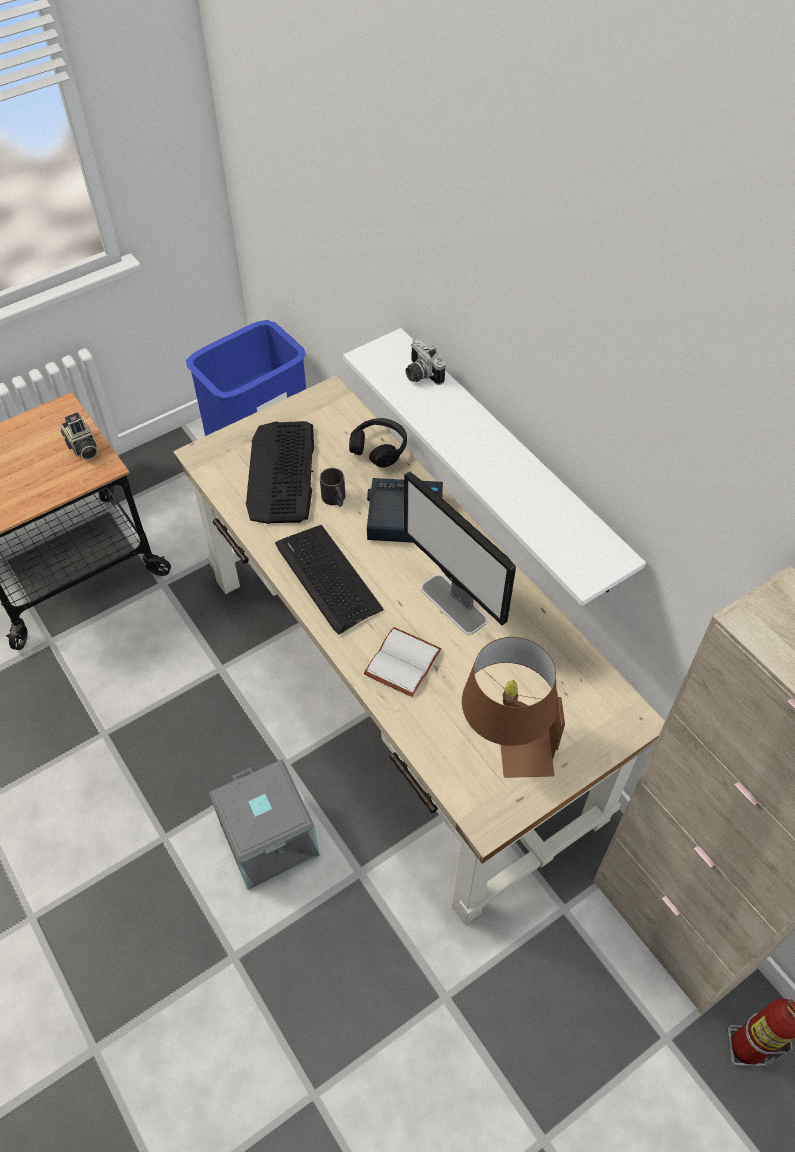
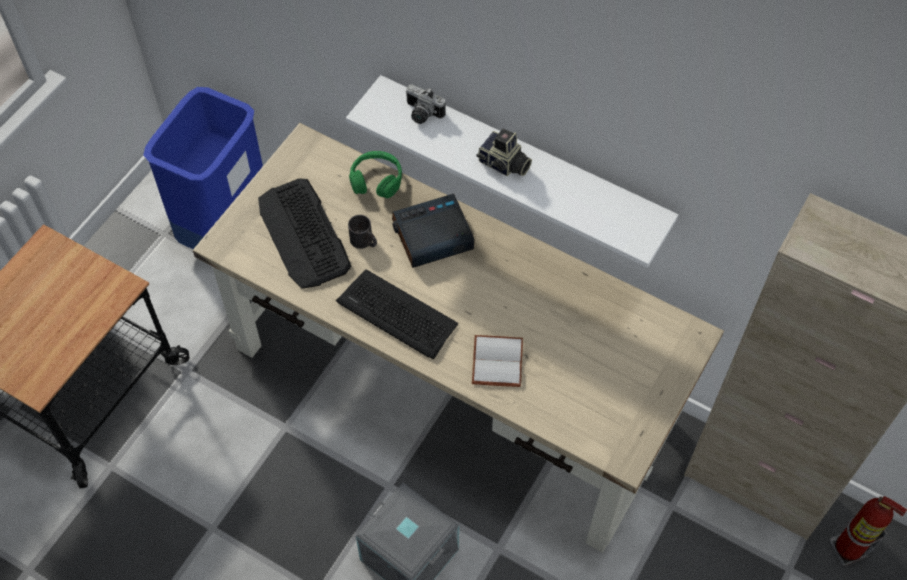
camera: 25 degrees left, 5 degrees up
(82, 447) = (89, 275): camera -> camera (504, 165)
(379, 448) = (376, 180): black headphones -> green headphones
(454, 604) = (512, 296): monitor -> none
(507, 742) = (611, 393): brown table lamp -> none

